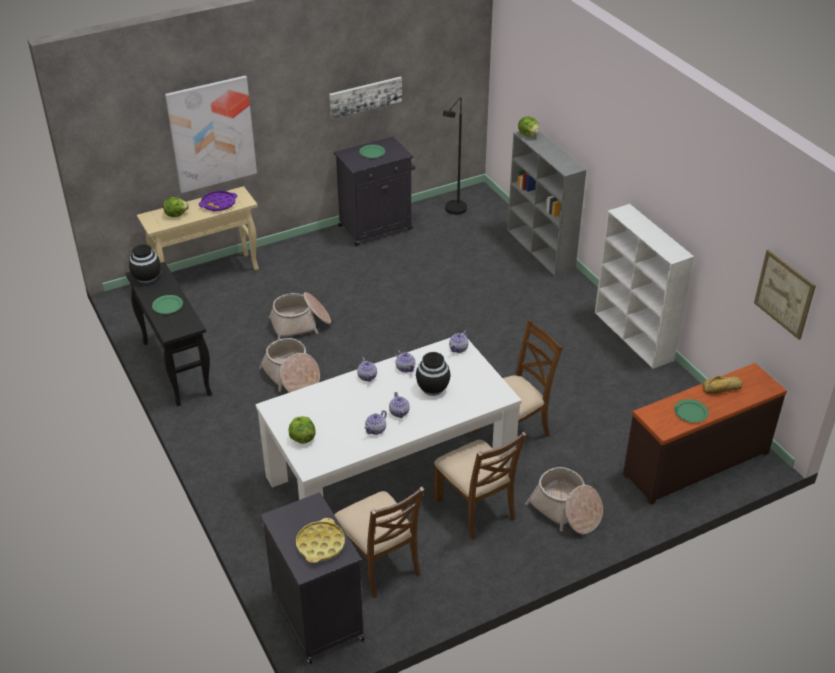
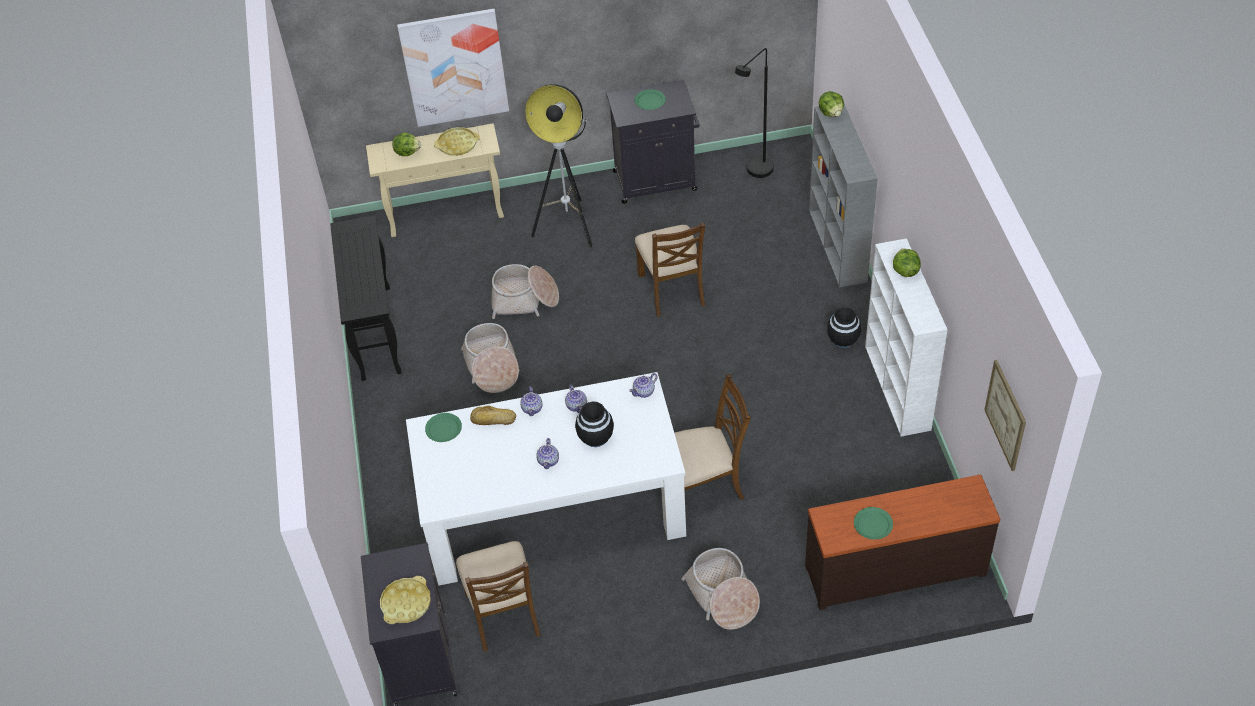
camera: 20 degrees right, 10 degrees up
(147, 277) = (350, 233): black vase -> black vase (843, 339)
(168, 306) = (360, 275): green plate -> green plate (444, 429)
(218, 204) = (457, 144): purple tray -> yellow tray
(302, 438) = (437, 471): lettuce -> lettuce (905, 271)
(317, 268) = (569, 226): none -> floor lamp
(365, 96) = (647, 35): picture -> none
(376, 429) = (516, 477): teapot -> none
(476, 509) = (627, 572): brown chair -> brown chair (672, 289)
(722, 388) = (924, 501): bread -> bread (493, 420)

